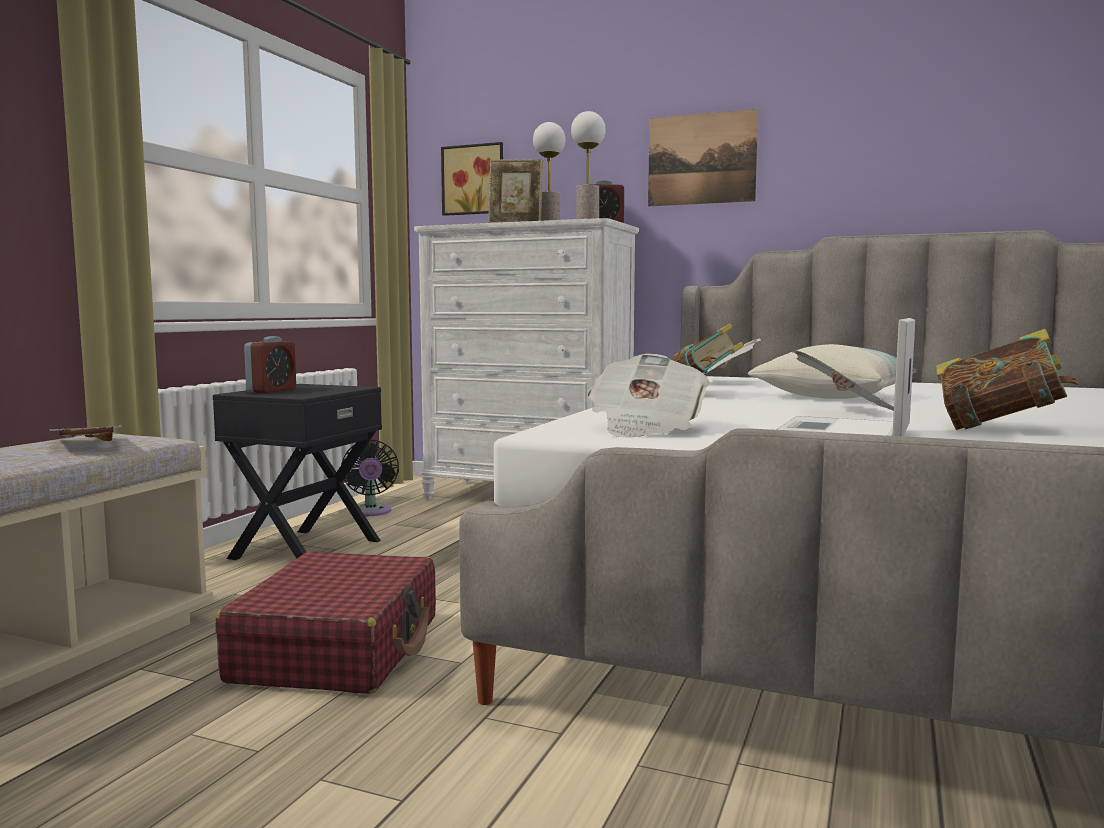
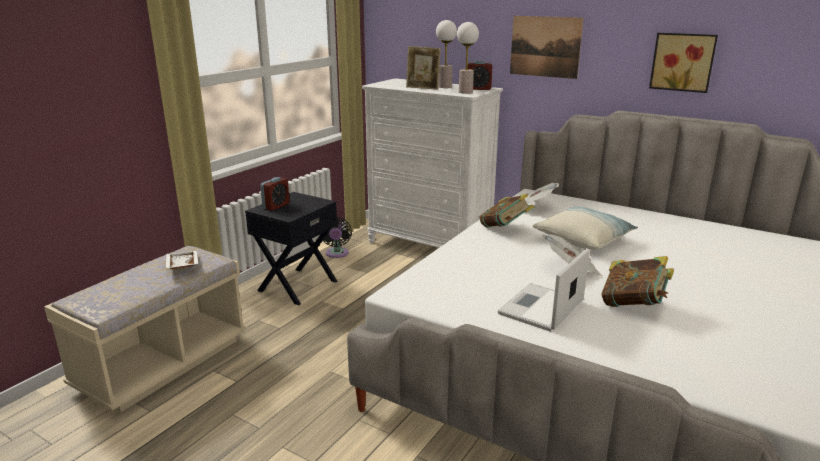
camera: 10 degrees right, 15 degrees up
(339, 648) = (302, 366): red suitcase -> none
(474, 180) = (404, 43): picture -> picture (682, 62)
(645, 429) = (444, 290): newspaper -> none

